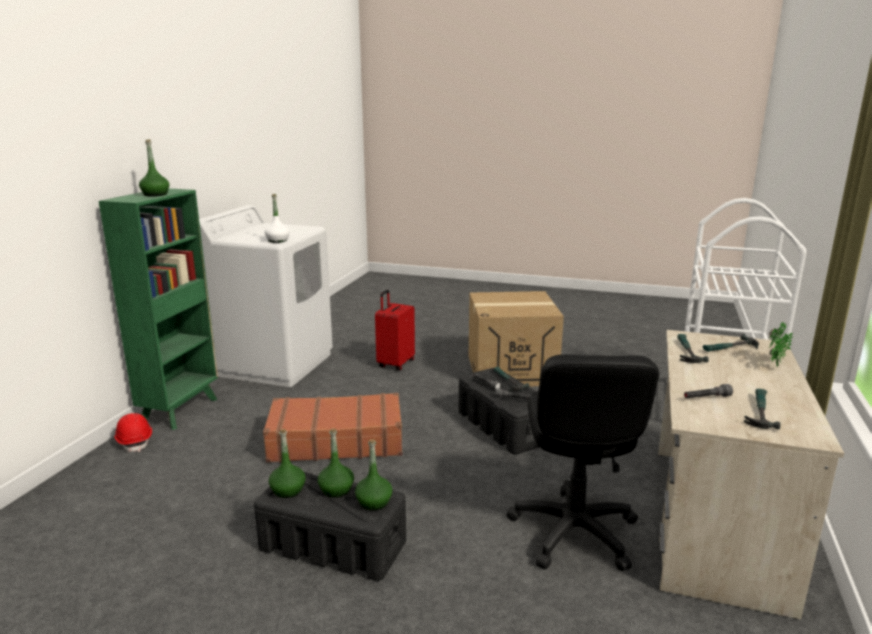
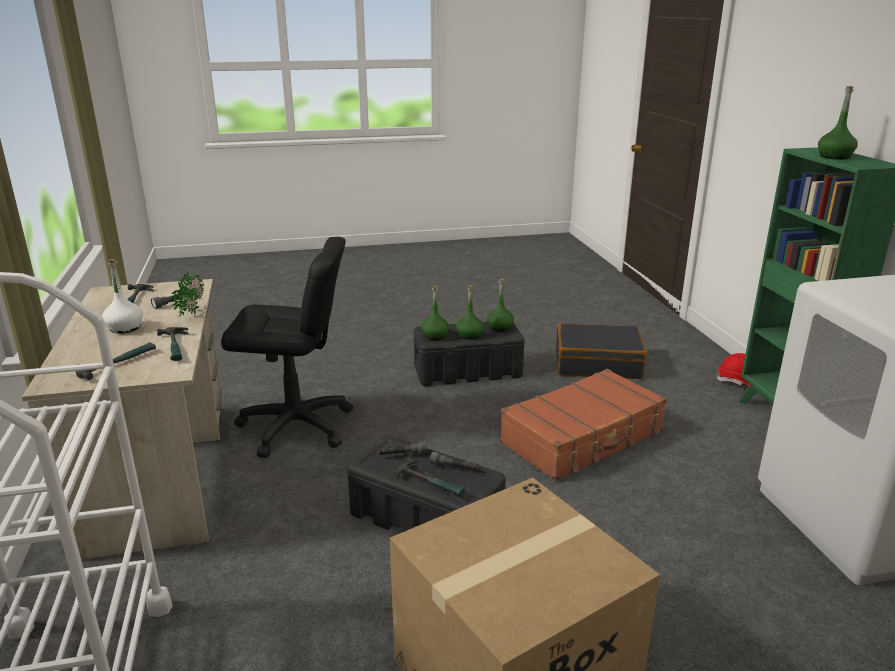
camera: 150 degrees right, 5 degrees up
(192, 504) = (597, 363): none -> black suitcase
(277, 240) = (835, 288): white bottle -> white bottle (125, 328)
(395, 364) = (722, 602): red suitcase -> none
(573, 532) = (296, 427): black office chair -> black office chair turned 120 degrees clockwise
(774, 364) = (77, 351): potted plant -> potted plant (194, 312)

